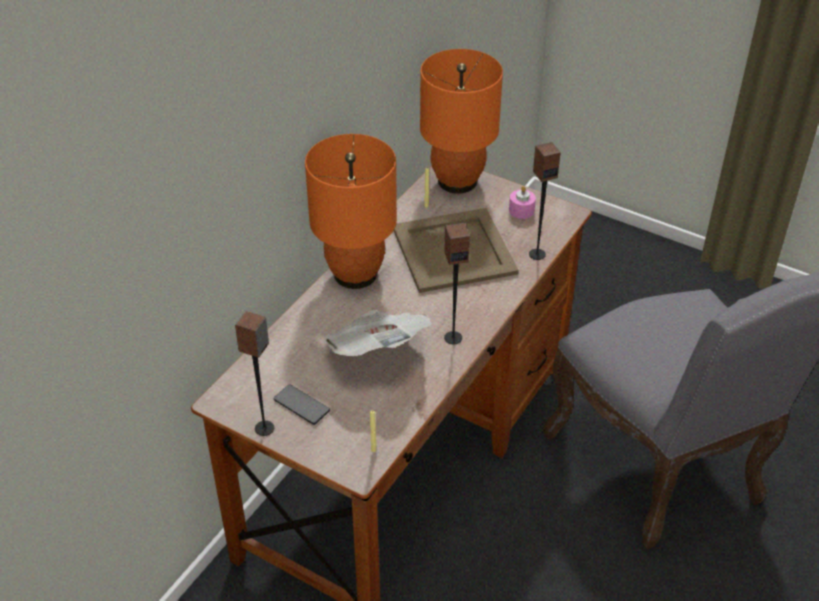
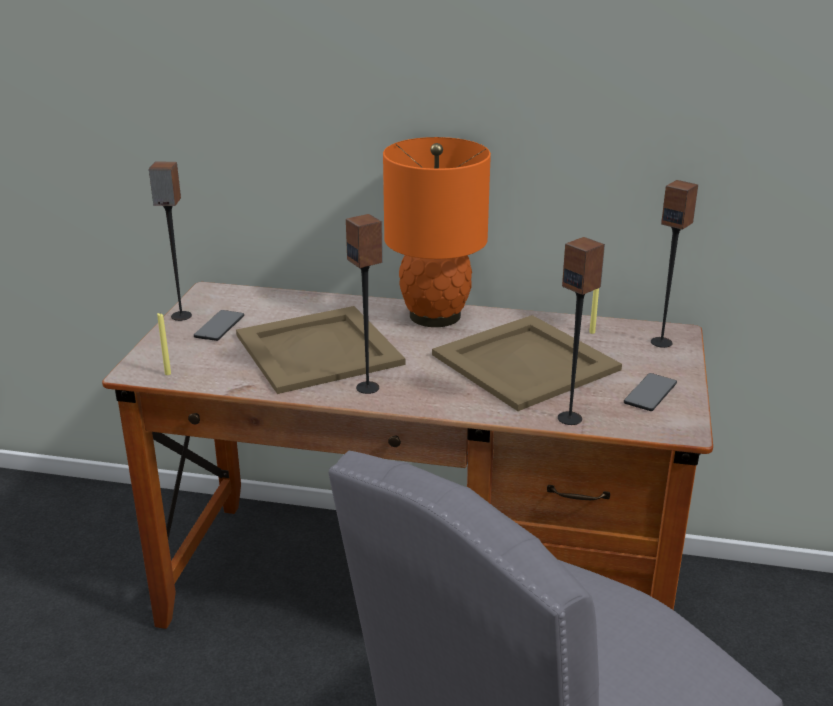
camera: 70 degrees right, 15 degrees down
(377, 351) = (319, 349): newspaper -> beige tray
(457, 181) = (661, 342): orange table lamp -> speaker
(521, 210) = (650, 393): pink candle -> phone

